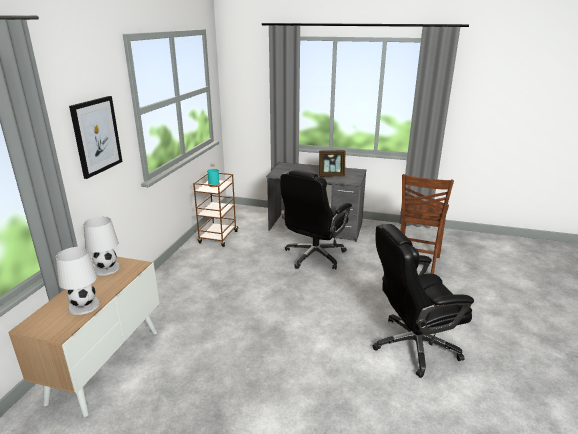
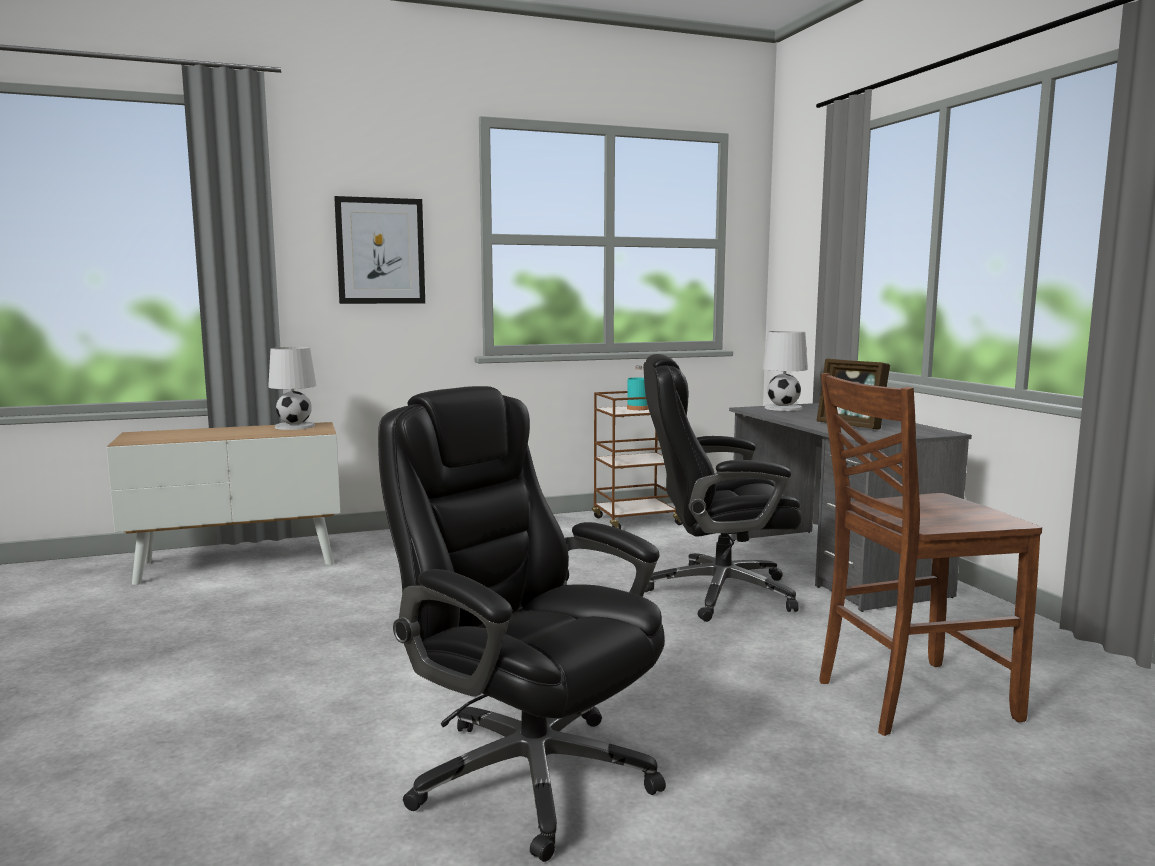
camera: 55 degrees right, 15 degrees down
(84, 305) = (195, 436): white table lamp -> white table lamp (783, 408)

